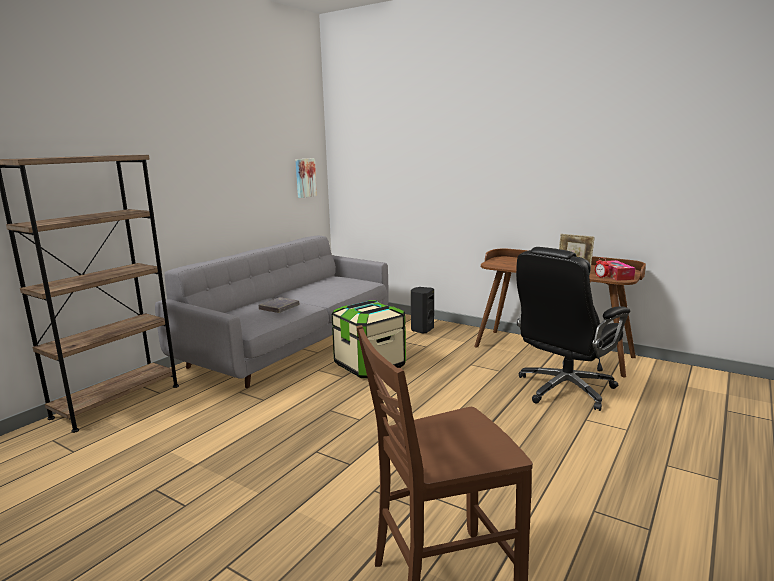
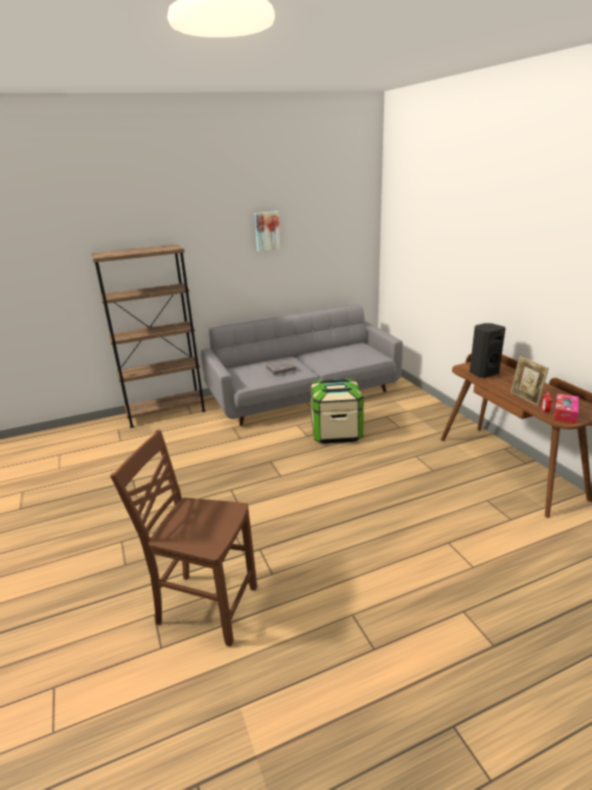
camera: 35 degrees right, 10 degrees up
(305, 177) = (352, 251): picture -> picture (267, 231)
(421, 329) = (415, 409): black speaker -> black speaker (483, 373)
(564, 389) = (467, 508): black office chair -> none

